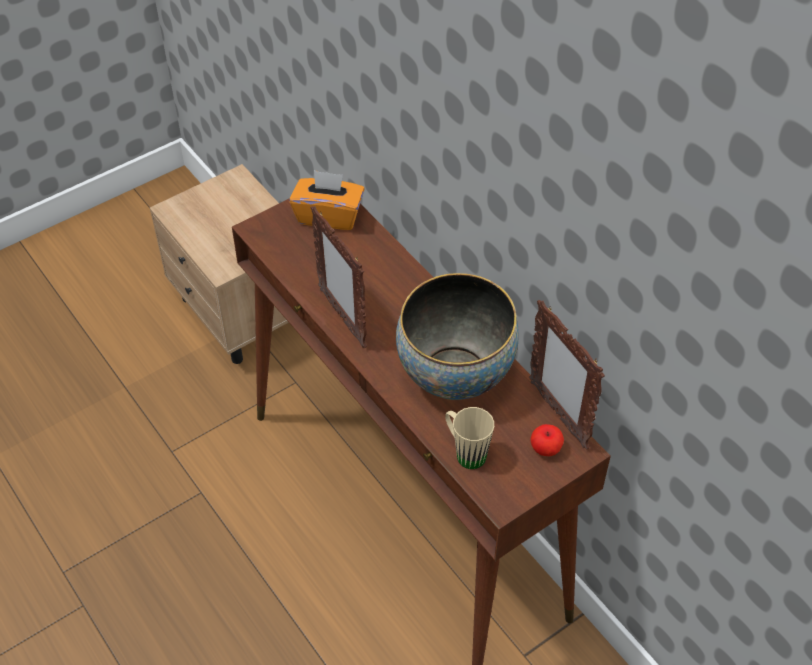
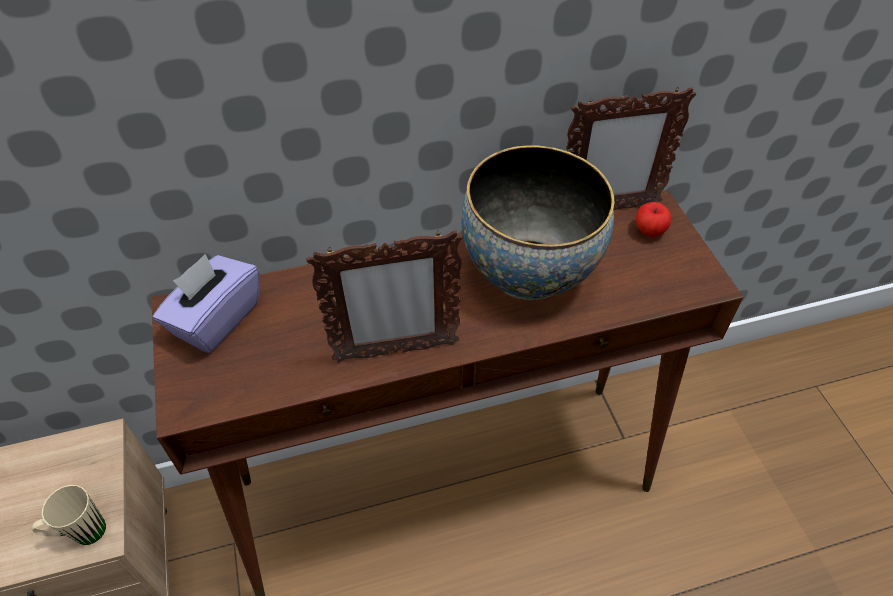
camera: 70 degrees left, 0 degrees up
(329, 215) = (216, 319): orange tissue box -> purple tissue box
(465, 452) = (637, 294): beige mug -> beige mug (81, 533)

